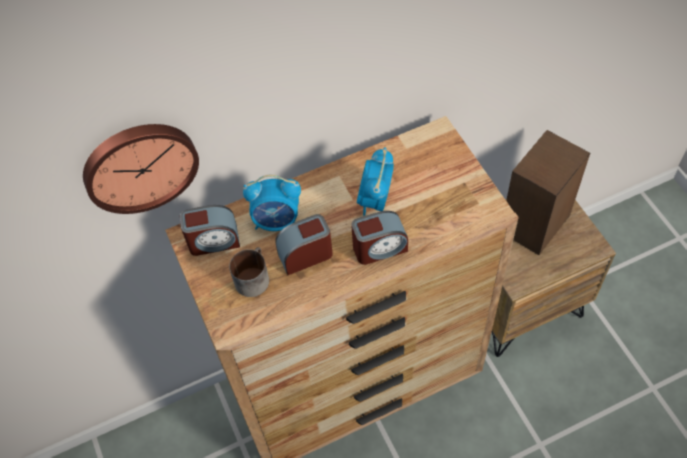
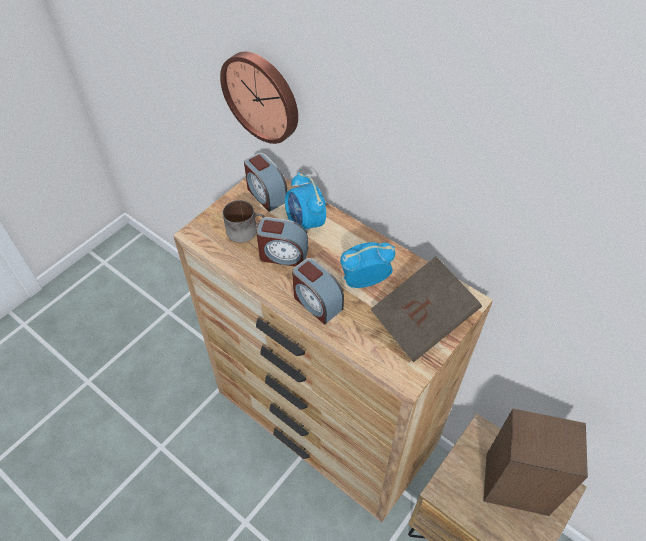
camera: 60 degrees right, 5 degrees down
(306, 255) = (283, 255): alarm clock -> alarm clock turned 150 degrees clockwise
(443, 175) = (422, 321): none -> brown book

